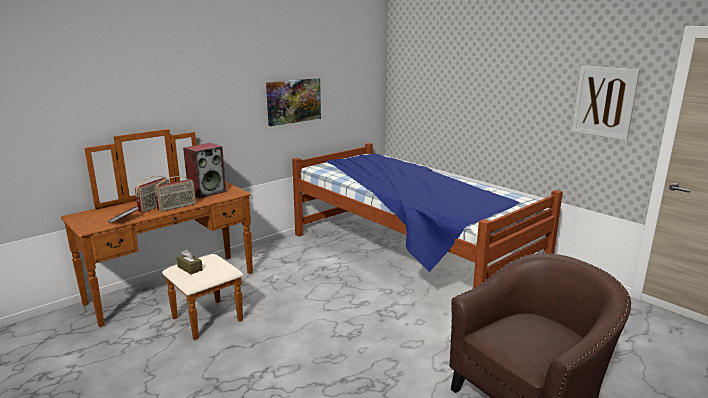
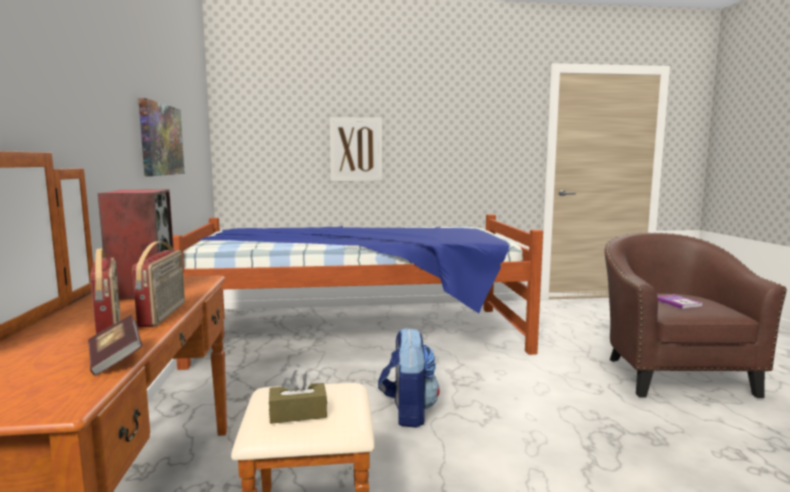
camera: 55 degrees left, 10 degrees down
(321, 309) = (408, 412): none -> backpack
(523, 335) = (677, 303): none -> book
(604, 102) = (498, 130): picture -> picture (356, 149)

